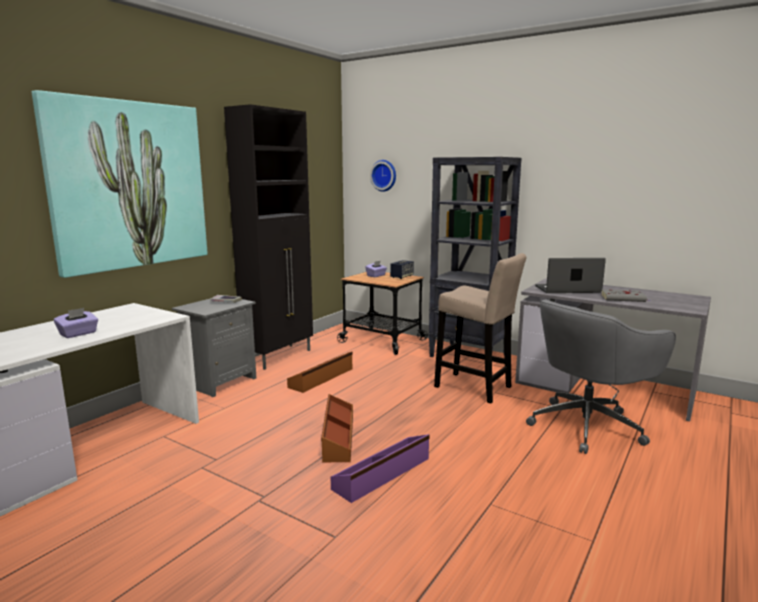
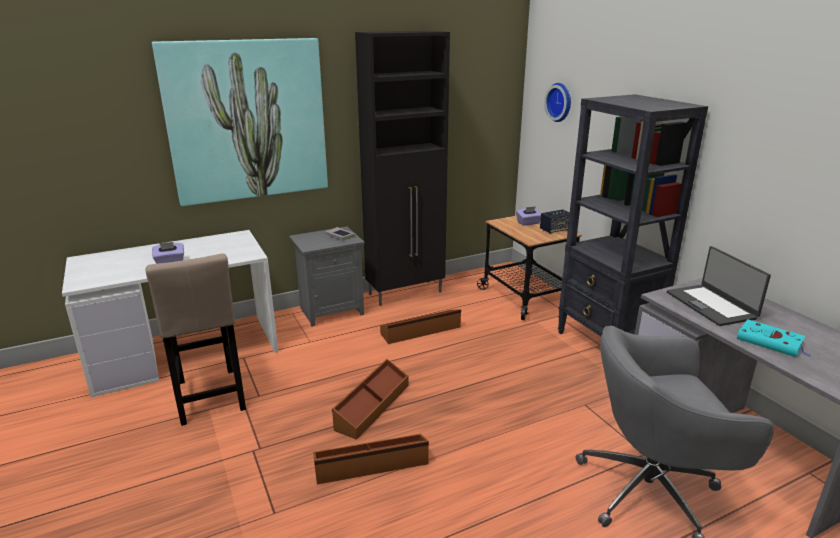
camera: 30 degrees right, 10 degrees up
(383, 474) = (371, 464): purple storage box -> brown storage box
(476, 388) = (567, 392): beige stool -> beige stool (210, 399)
(568, 289) = (711, 305): laptop -> laptop turned 135 degrees counterclockwise
(624, 298) = (771, 342): grey book -> turquoise book

